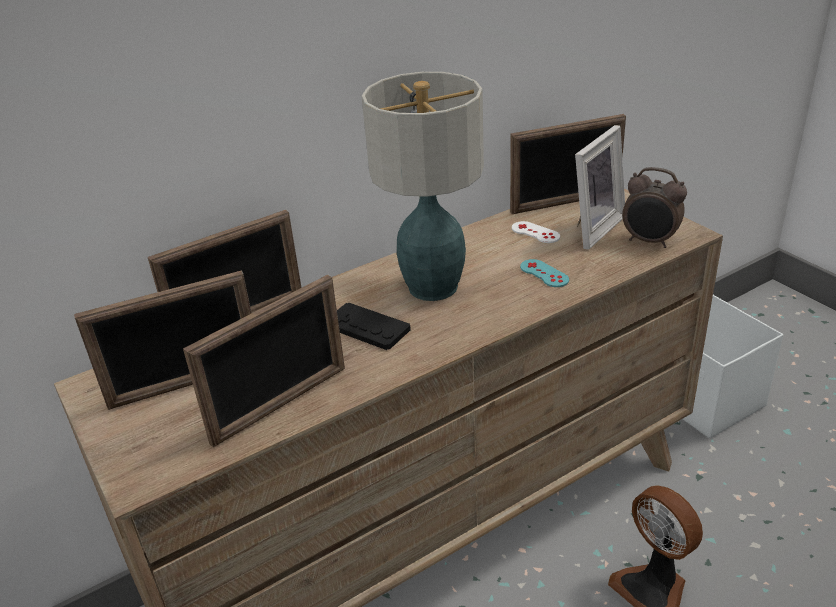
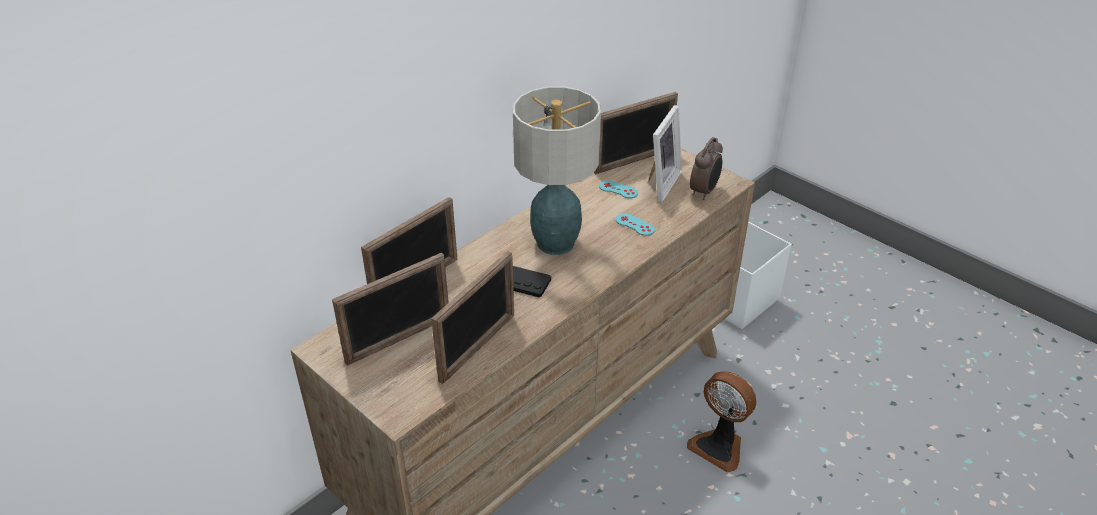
camera: 15 degrees left, 5 degrees up
(535, 232) = (618, 189): white game controller -> turquoise game controller
(649, 241) = (704, 191): alarm clock -> alarm clock turned 75 degrees counterclockwise

